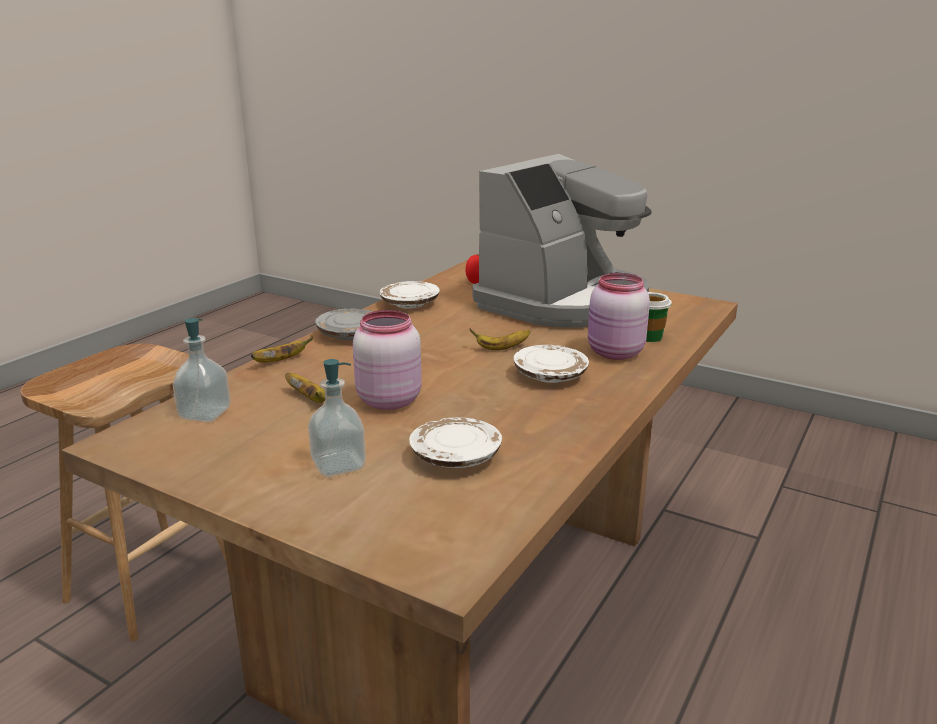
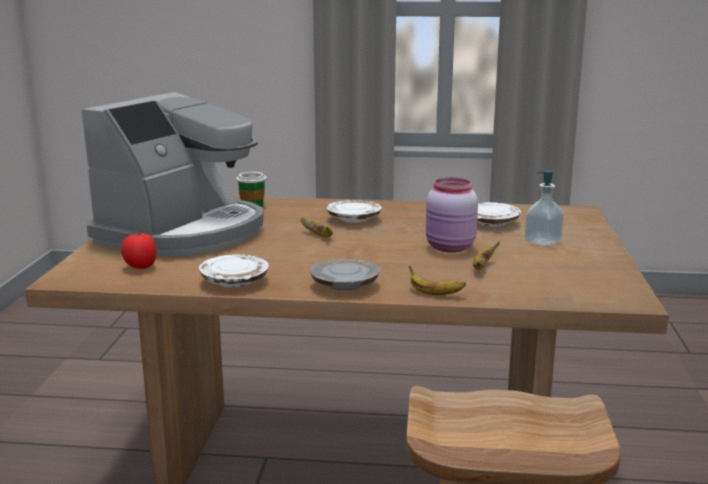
camera: 115 degrees left, 5 degrees down
(205, 414) = (552, 289): soap dispenser -> none
(564, 301) = (183, 233): coffee machine -> coffee machine turned 105 degrees clockwise
(614, 353) = (295, 210): pink jar -> none

